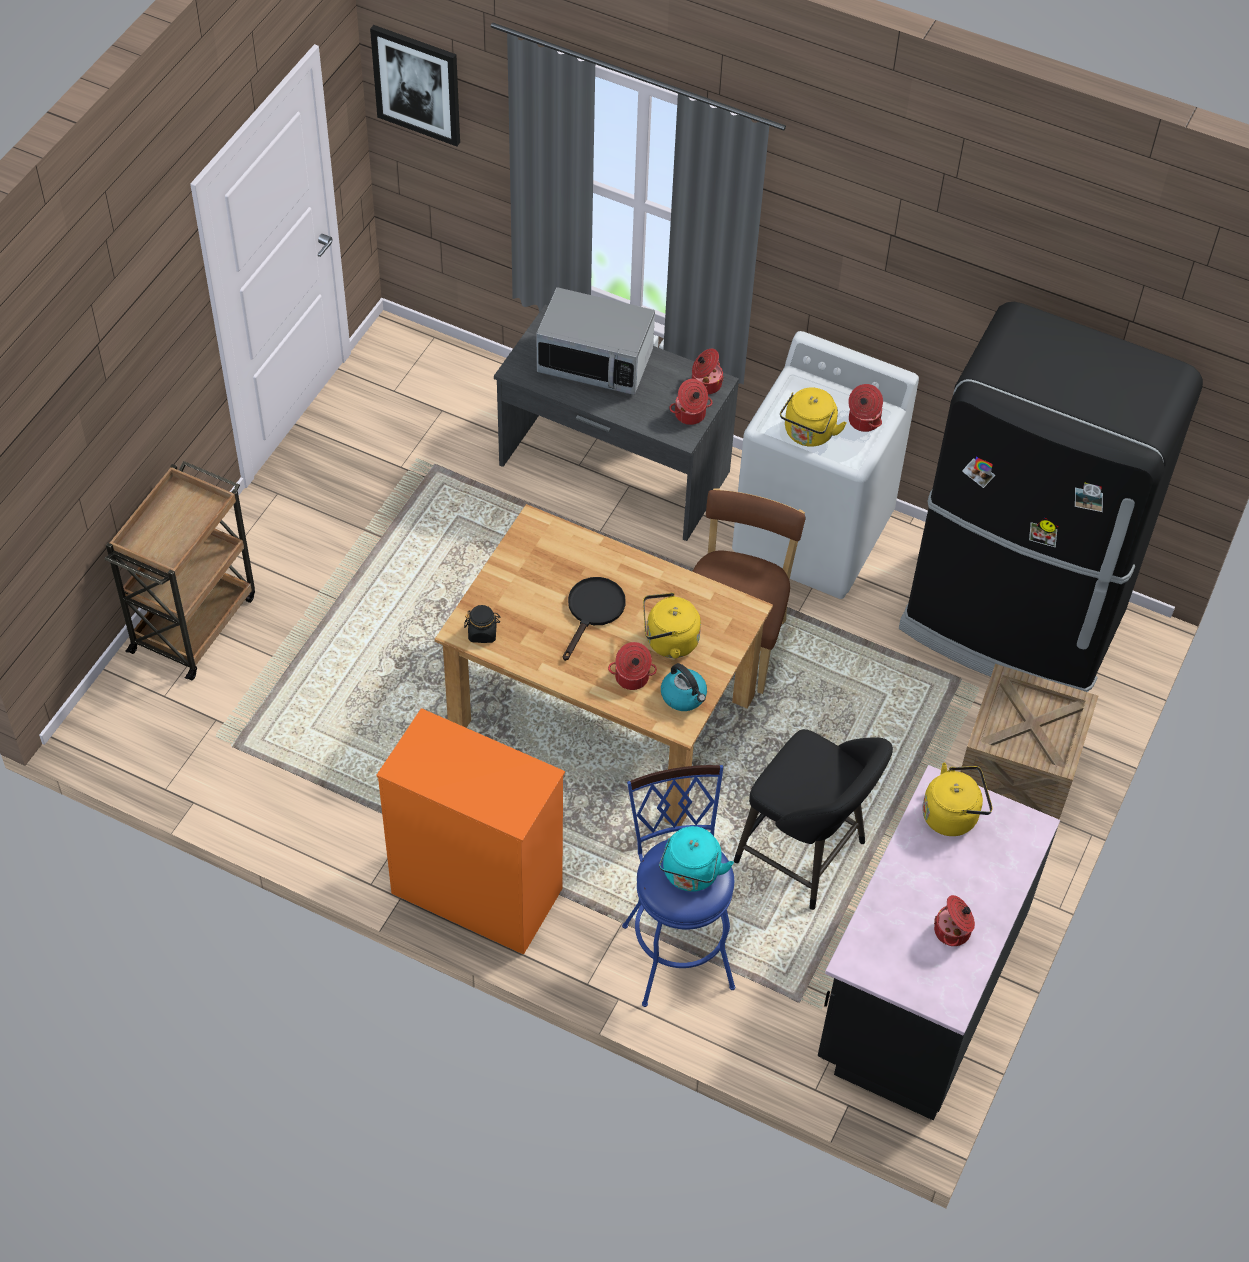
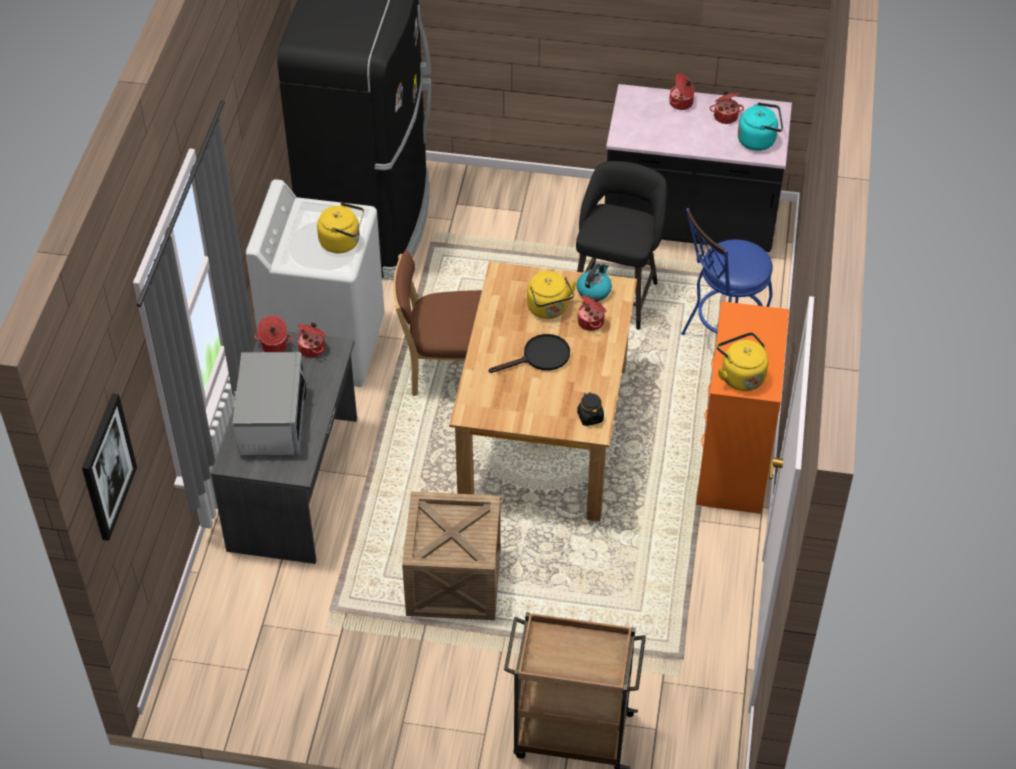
camera: 105 degrees left, 5 degrees down
(593, 611) = (540, 357): black frying pan -> black frying pan turned 150 degrees clockwise
(691, 875) = (738, 257): turquoise kettle -> turquoise kettle (759, 140)
(863, 421) = (317, 215): cooking pot -> cooking pot (681, 103)
(953, 815) = (640, 128): yellow kettle -> yellow kettle (740, 376)
(1015, 778) = (504, 204): crate -> crate (454, 581)

